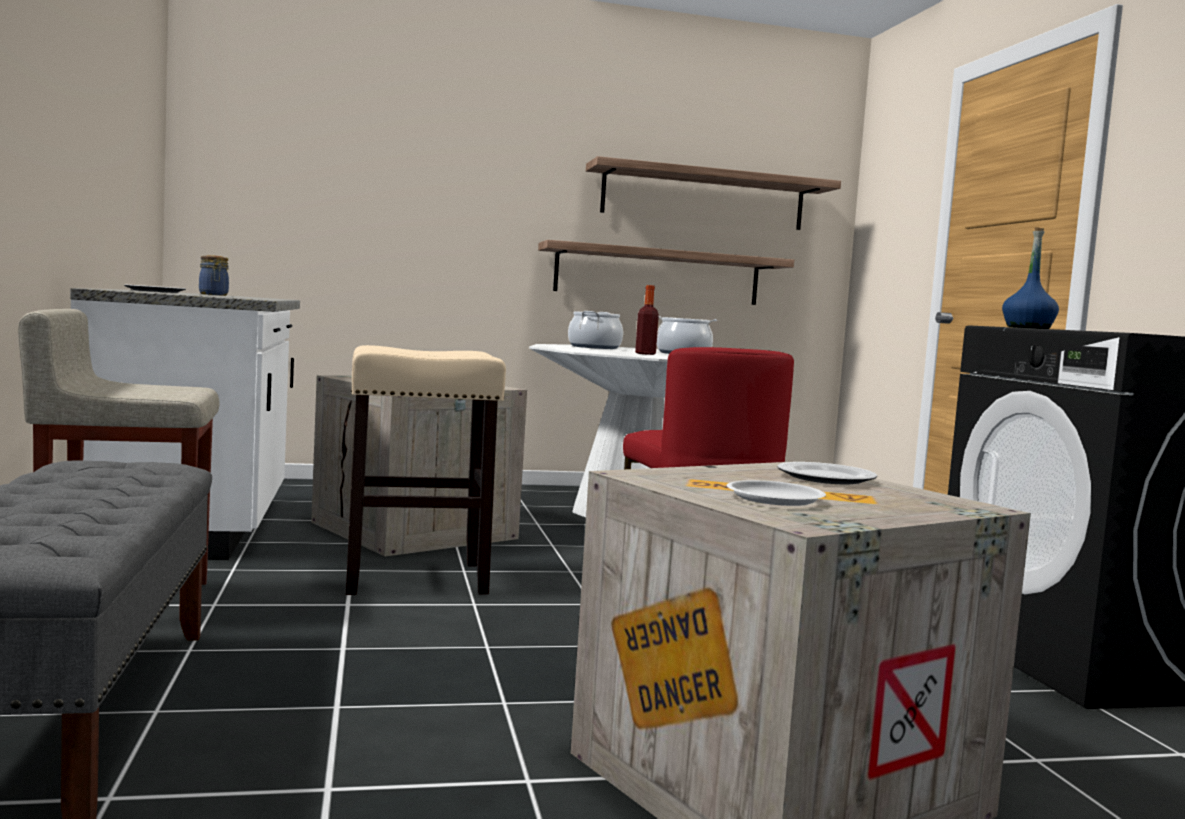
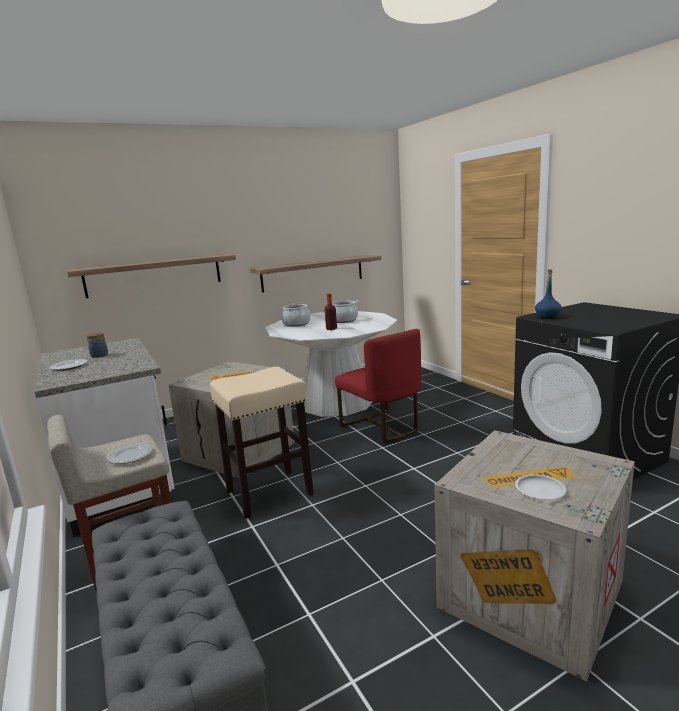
camera: 15 degrees left, 10 degrees up
(703, 198) = (329, 228): shelf -> shelf (154, 275)
(827, 478) = (528, 450): plate -> plate (131, 456)

